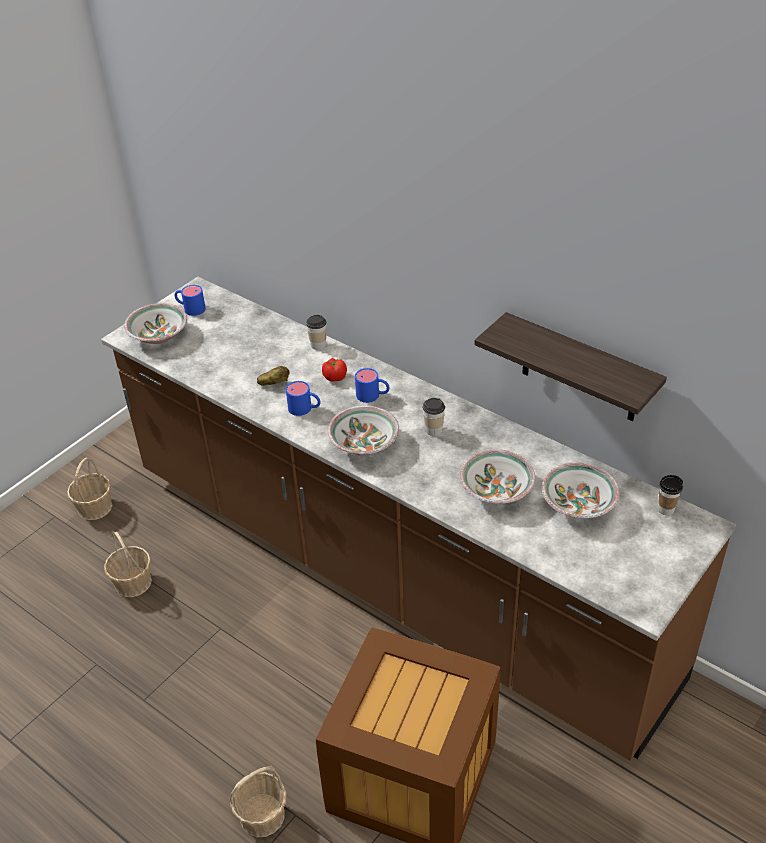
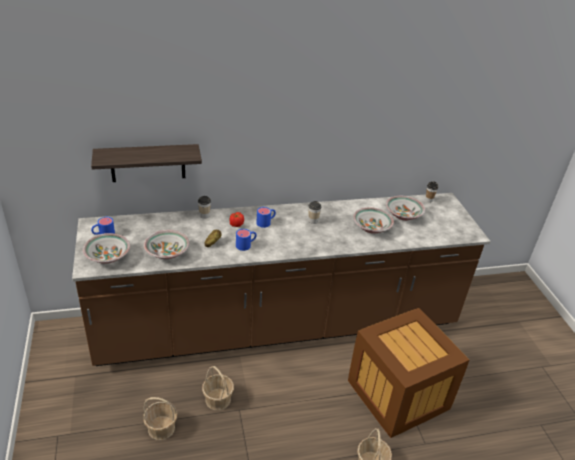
camera: 55 degrees left, 5 degrees down
(95, 507) = (78, 411): basket -> basket (218, 399)
(364, 444) = (296, 242): bowl -> bowl (167, 253)
(580, 369) = (372, 153): shelf -> shelf (148, 163)

